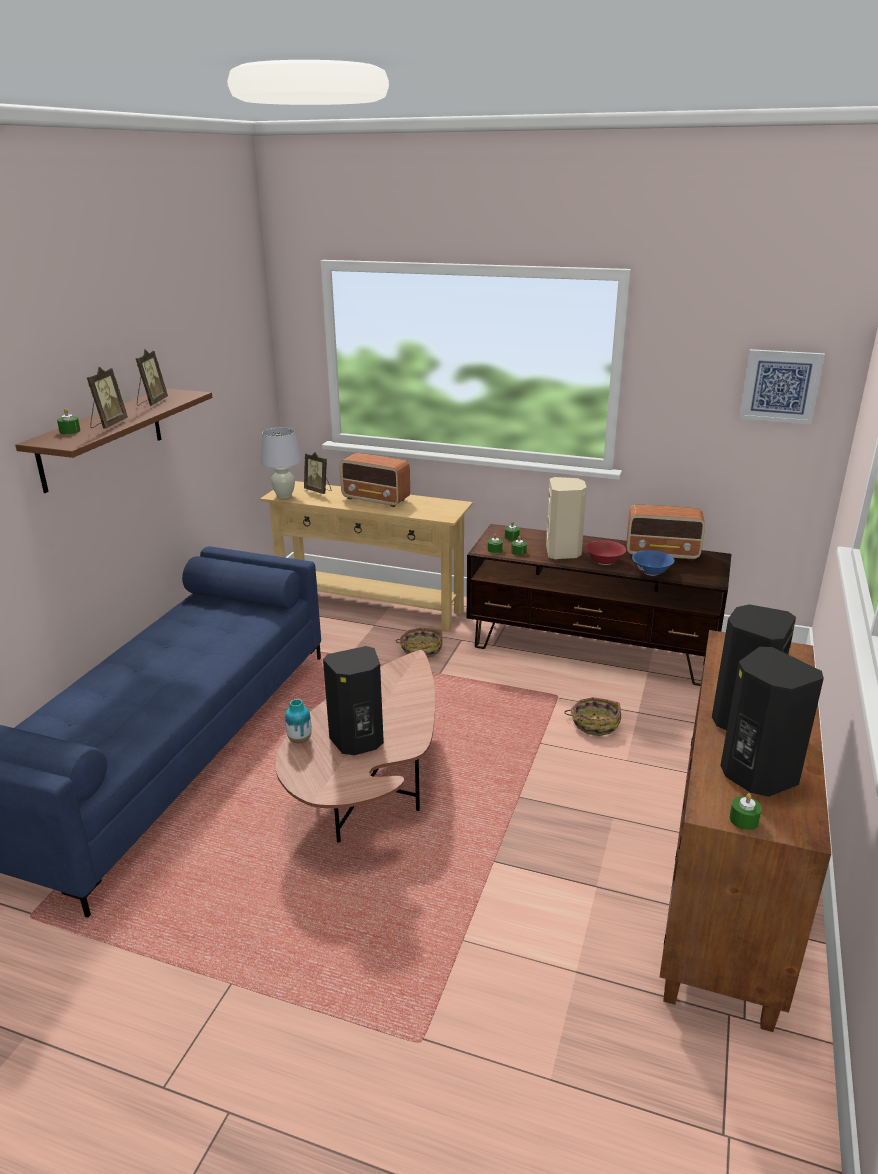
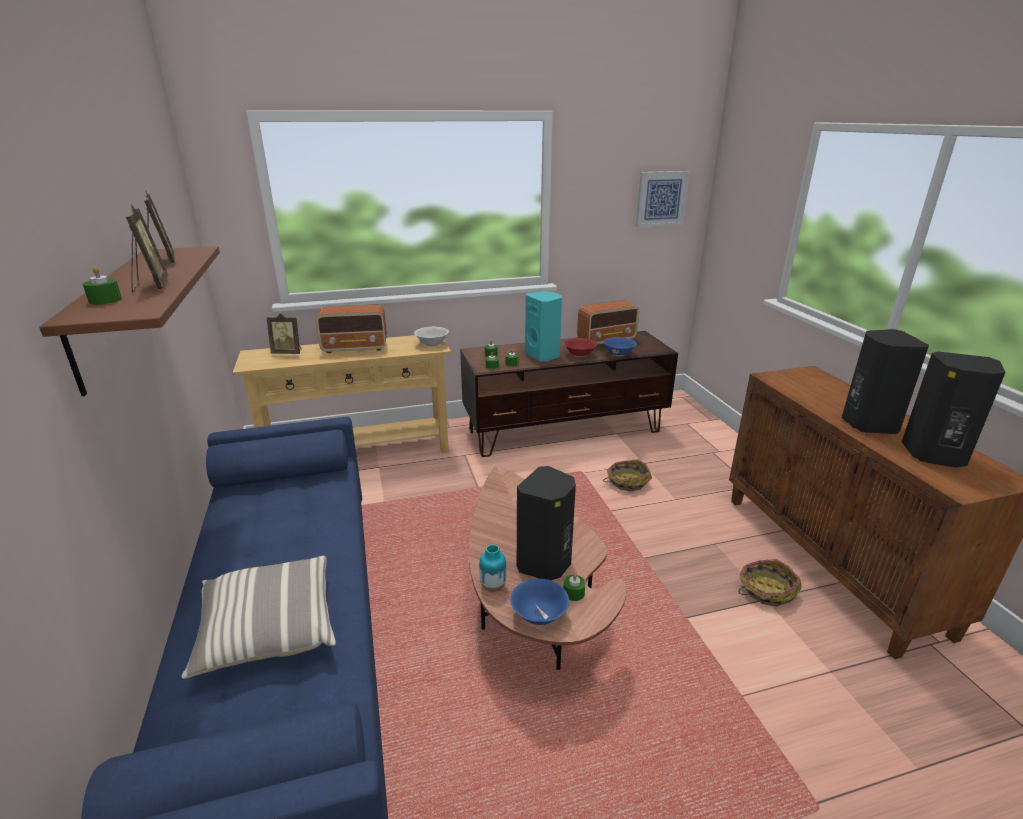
camera: 35 degrees left, 0 degrees up
(124, 698) = (268, 629): none -> pillow
(284, 496) = (257, 364): white table lamp -> none
(306, 773) = (539, 615): none -> blue bowl
(421, 649) = (441, 473): basket -> basket (766, 590)
(447, 511) = (432, 344): none -> white bowl
(563, 552) = (543, 355): beige speaker -> turquoise speaker
(744, 820) = (982, 487): green candle -> green candle (573, 593)

